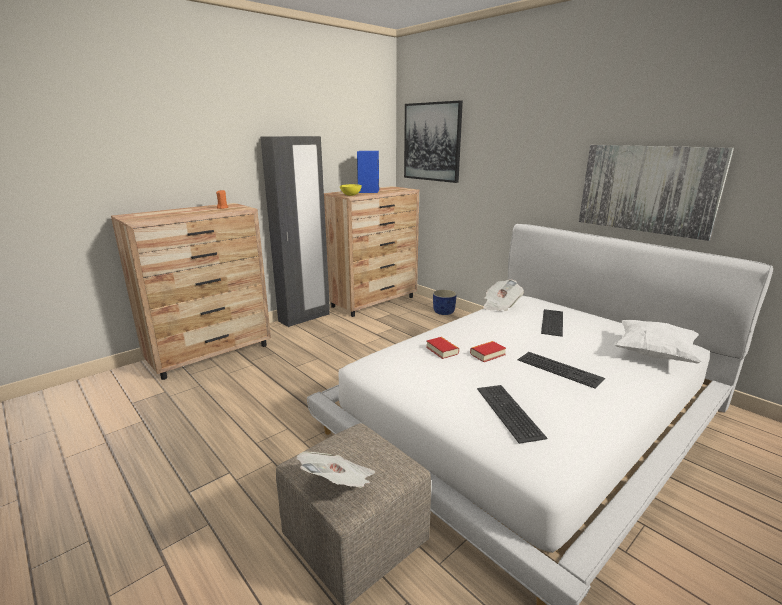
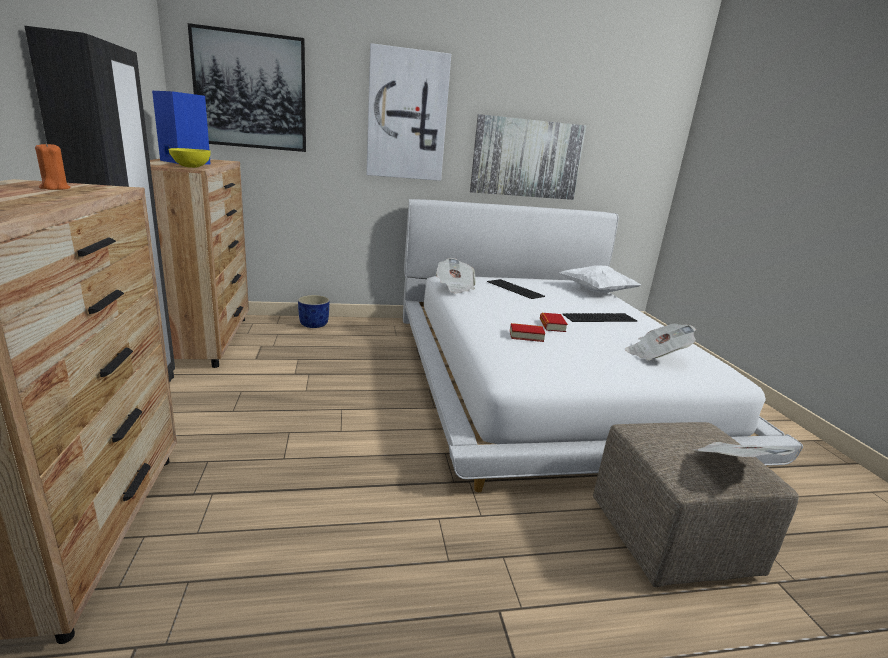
camera: 60 degrees left, 0 degrees up
(506, 411) = (656, 355): keyboard -> newspaper
(528, 151) = (407, 116): none -> picture

